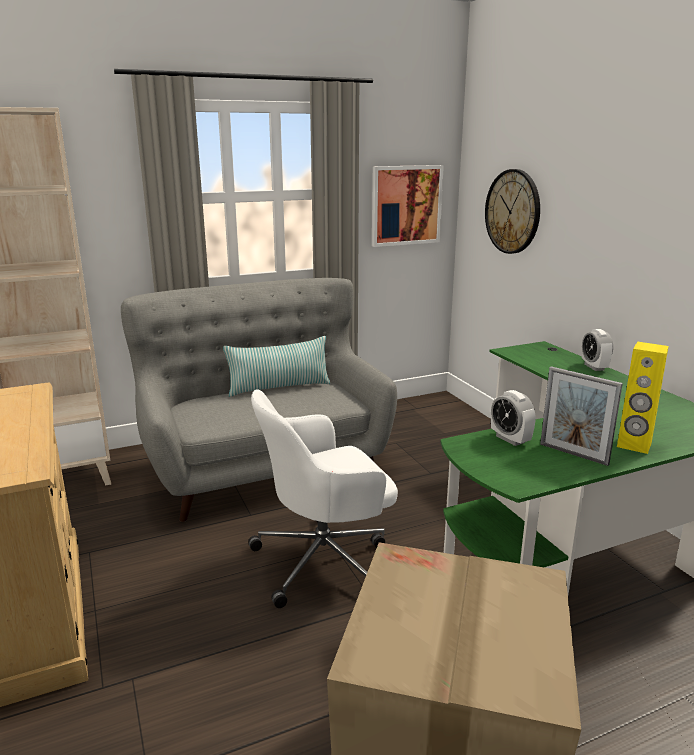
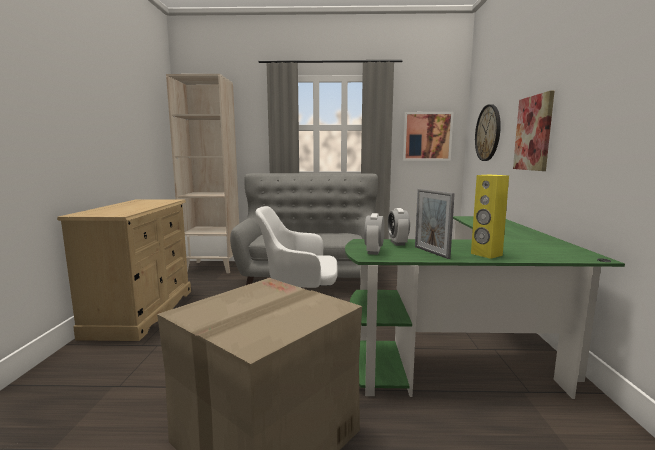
camera: 25 degrees right, 10 degrees down
(279, 387) = (325, 233): pillow -> none
(594, 367) = (518, 226): alarm clock -> alarm clock (374, 251)
(610, 237) = (533, 133): none -> picture

